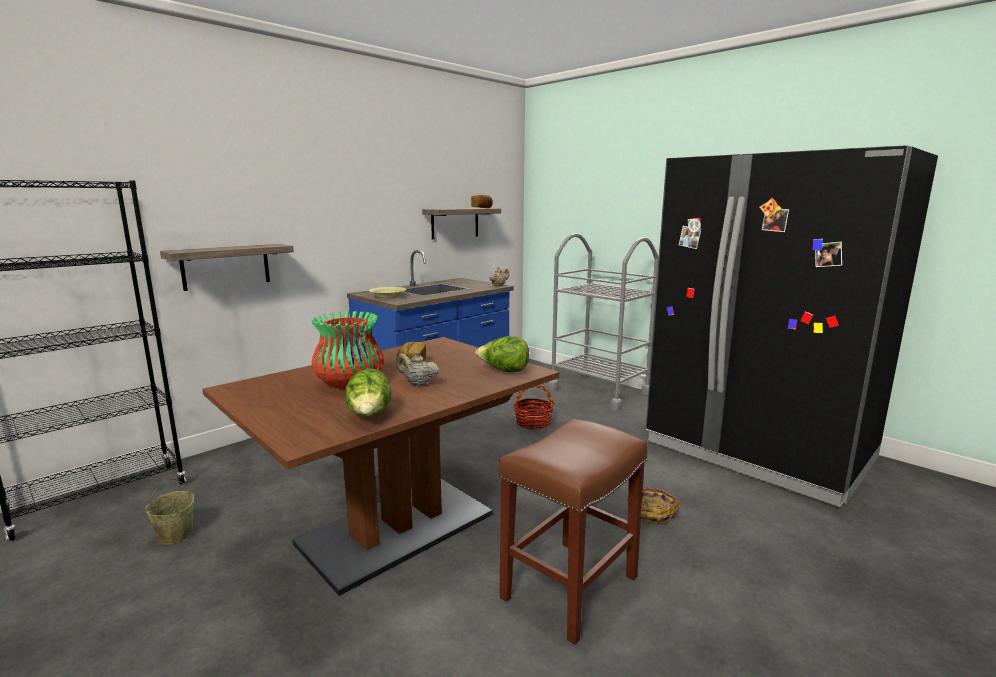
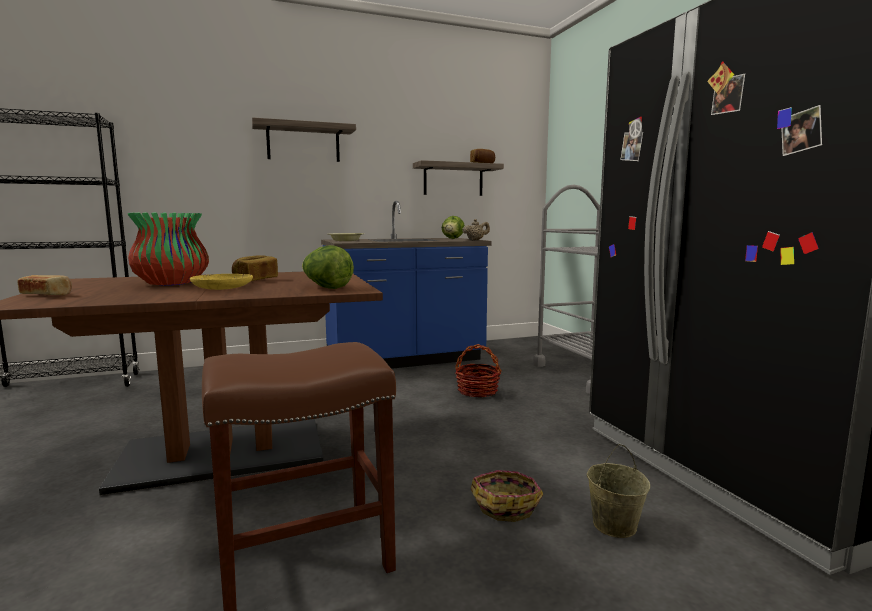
camera: 25 degrees right, 5 degrees down
(175, 535) = (70, 419): beige bucket -> beige bucket (613, 525)
(226, 266) = (203, 203): shelf -> shelf (303, 143)
(285, 421) = (47, 295): none -> bread
(370, 416) = (112, 298): lettuce -> lettuce (452, 239)
(417, 384) = (222, 288): beige teapot -> yellow plate

